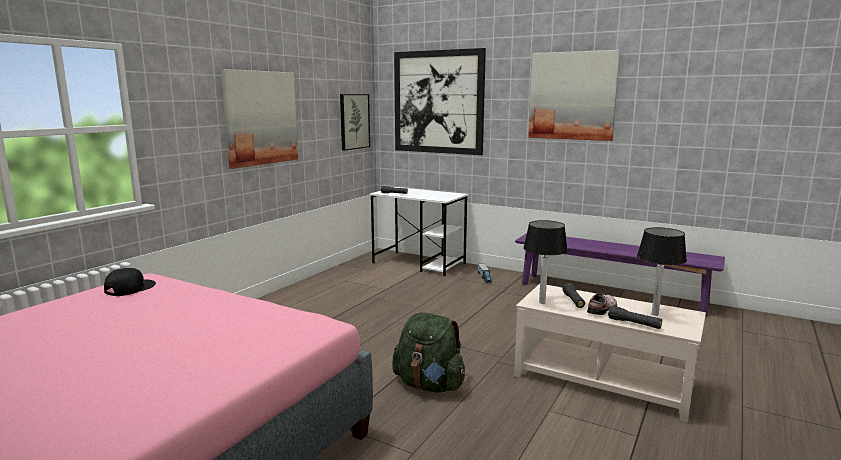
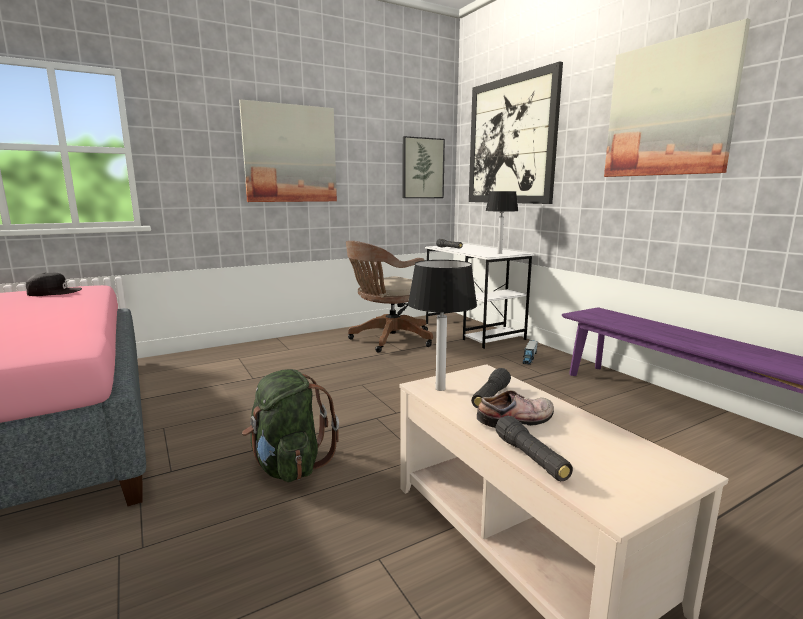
camera: 30 degrees right, 0 degrees up
(362, 282) = (389, 340): none -> brown office chair
(654, 314) = (601, 452): table lamp -> table lamp (499, 253)

